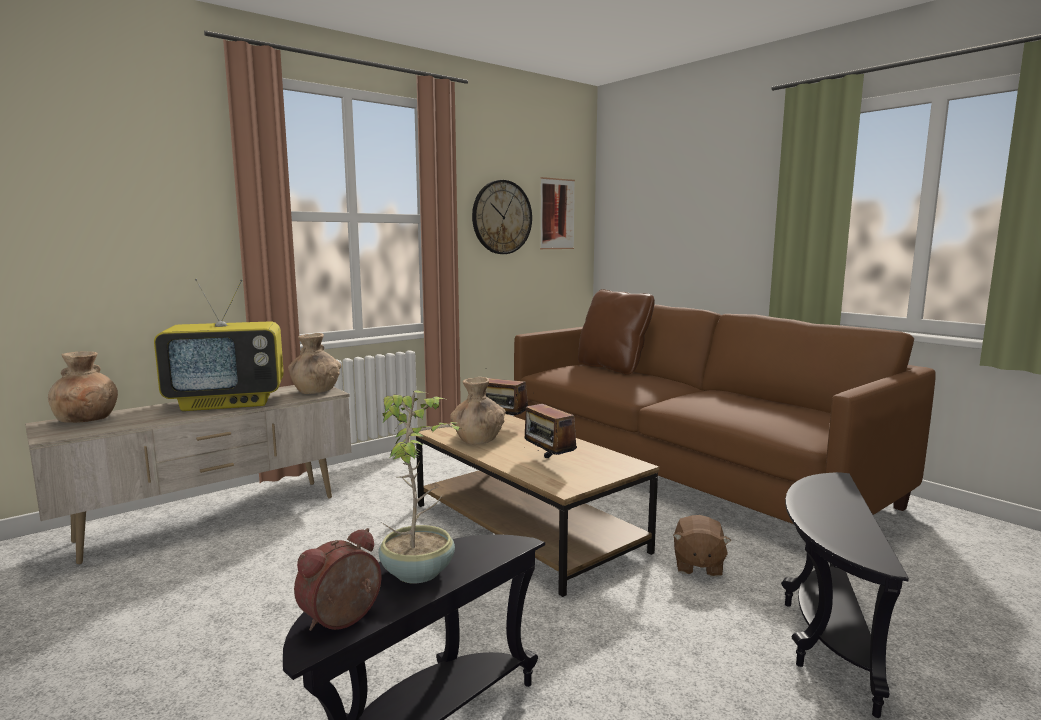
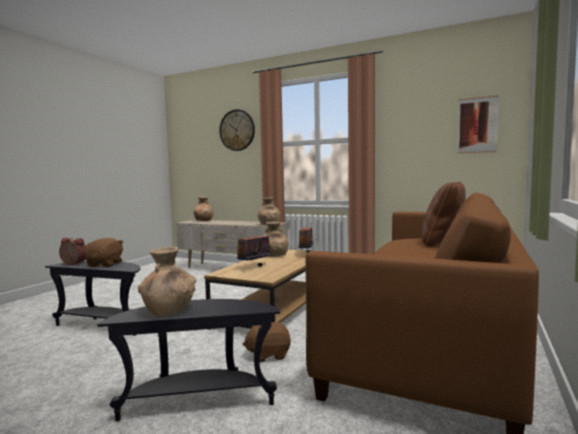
camera: 65 degrees right, 5 degrees down
(229, 402) = (239, 222): television -> none
(419, 571) = (105, 264): potted plant -> brown plush toy
(501, 217) = (419, 133): wall clock -> wall clock (237, 130)
(845, 526) = (168, 311): none -> brown vase

